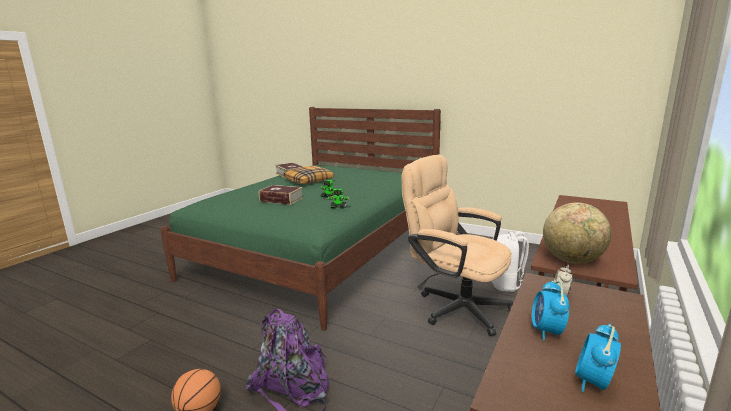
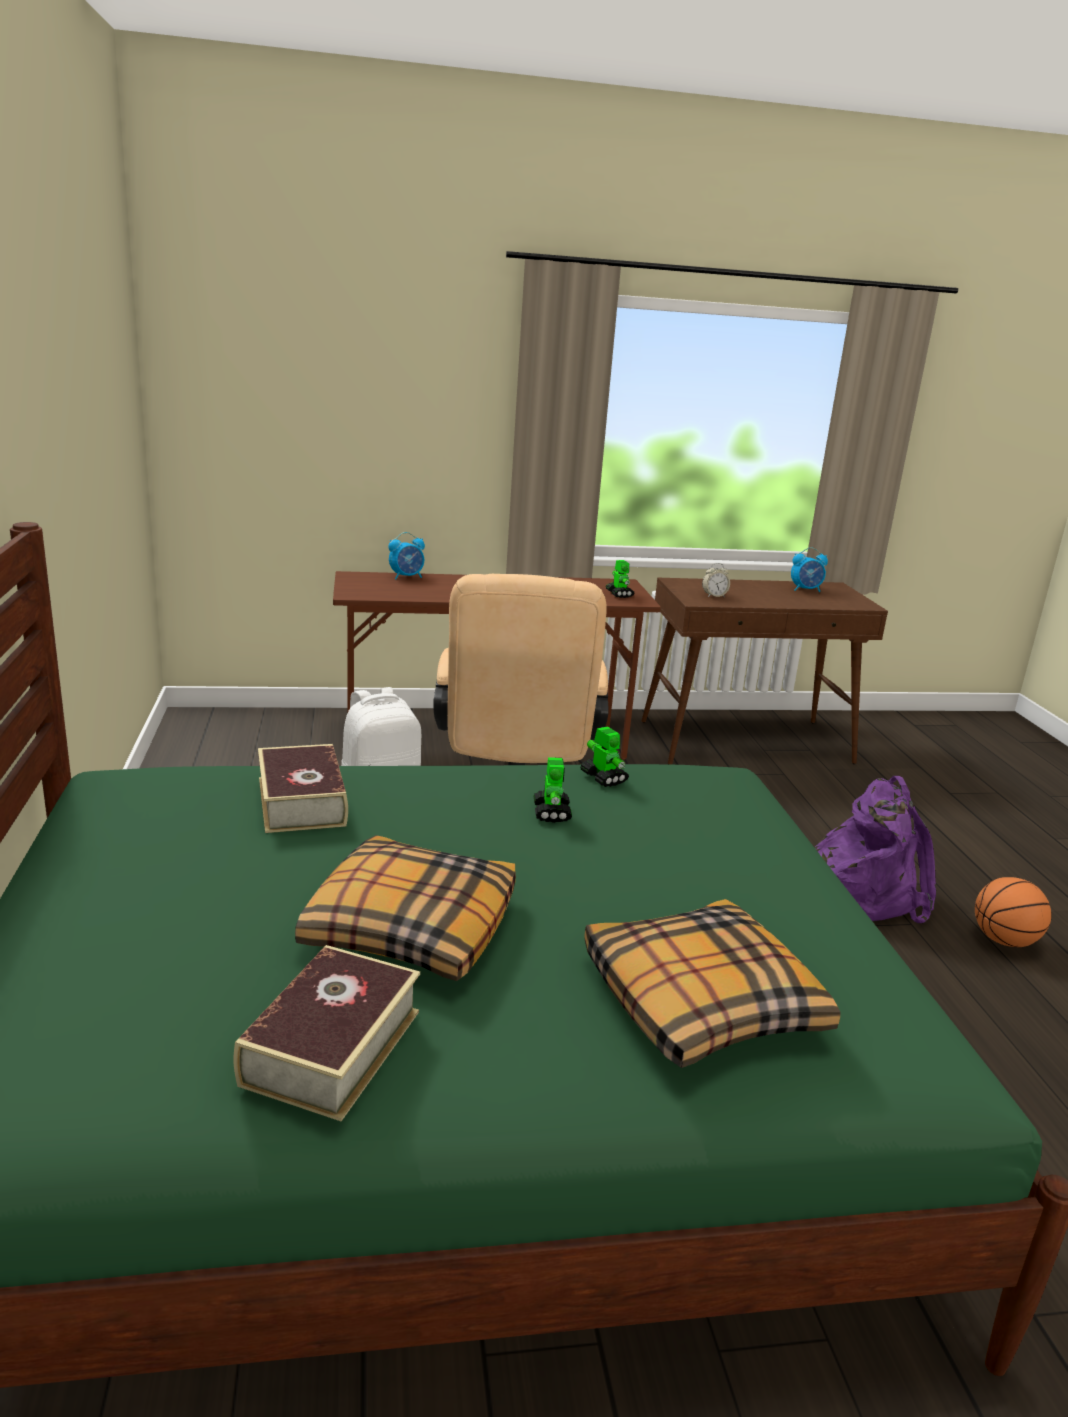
camera: 130 degrees left, 5 degrees up
(246, 192) = (699, 1001): none -> pillow
(281, 199) = (666, 876): book -> book (302, 802)
(547, 331) = (774, 598): alarm clock -> alarm clock (407, 577)
(572, 260) = (619, 594): globe -> toy robot

